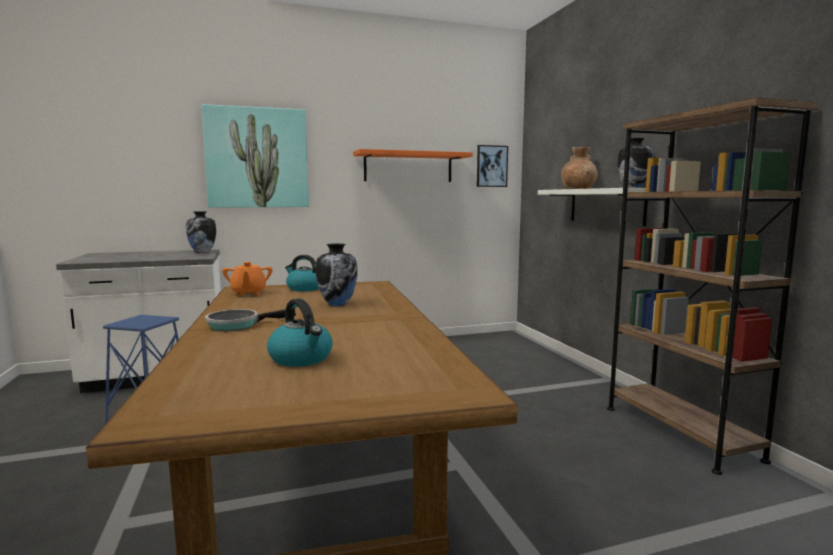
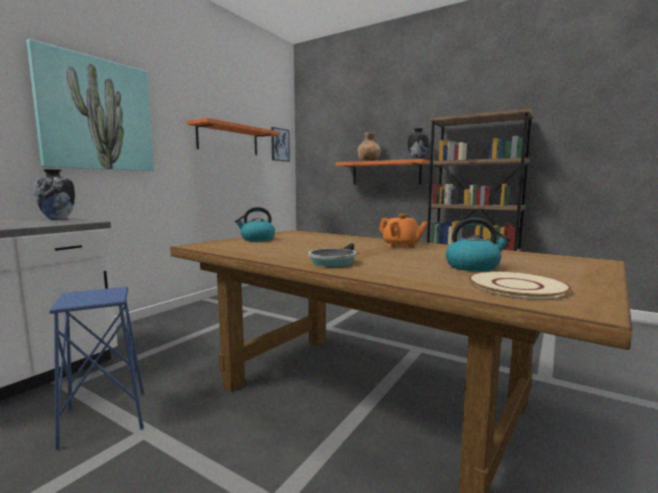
camera: 40 degrees left, 0 degrees up
(222, 386) = (516, 286): none -> beige plate
(248, 293) = (225, 247): orange teapot -> orange teapot (401, 246)
(338, 304) = (334, 243): vase -> none
(606, 206) = (386, 173): white shelf -> orange shelf

